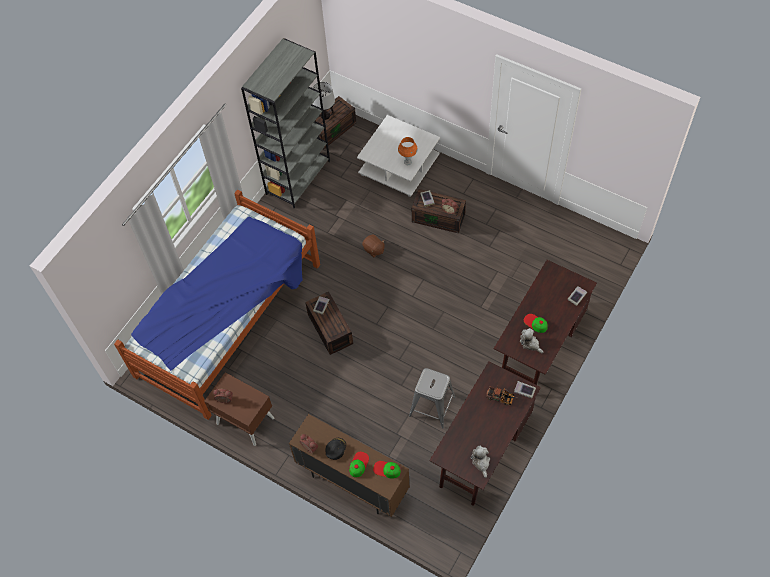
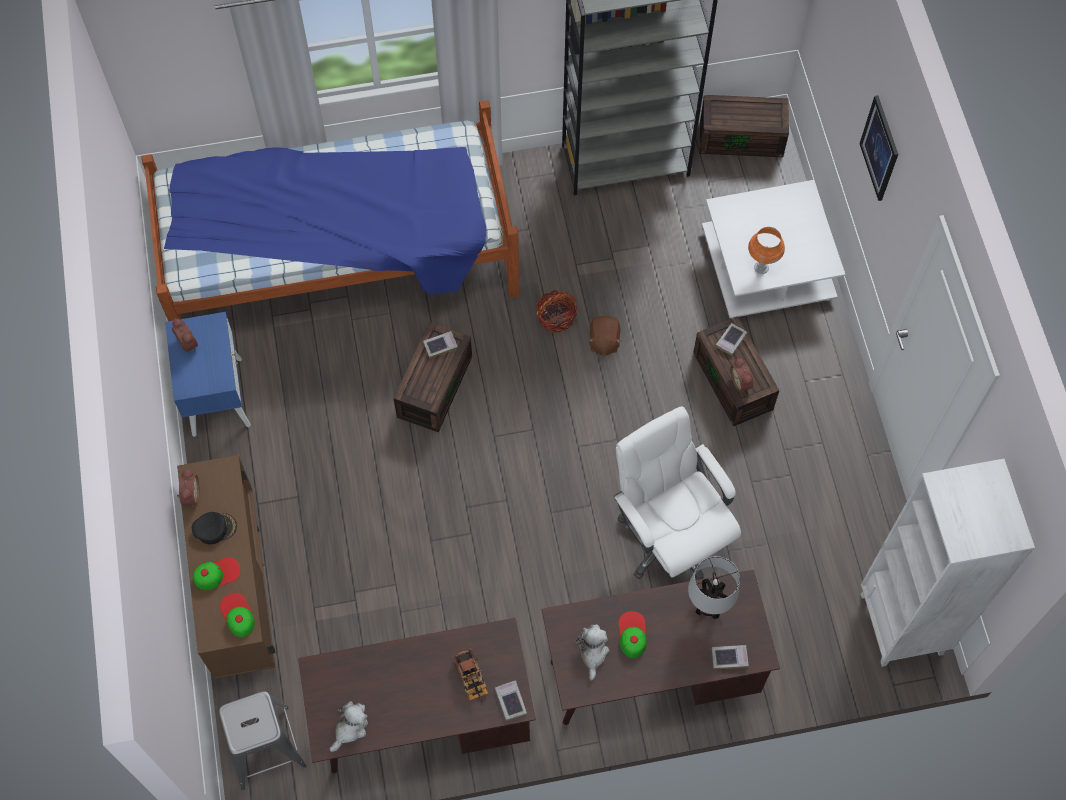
camera: 45 degrees right, 5 degrees up
(245, 421) = (216, 396): brown nightstand -> blue nightstand
(325, 116) = (738, 109): table lamp -> table lamp (707, 606)
(344, 258) = (556, 317): none -> basket
(429, 62) = (880, 148): none -> picture
(432, 407) = (432, 605): grey stool -> grey stool (264, 747)
(485, 293) = (669, 536): none -> white office chair
(598, 242) = (902, 624): none -> white bookcase

